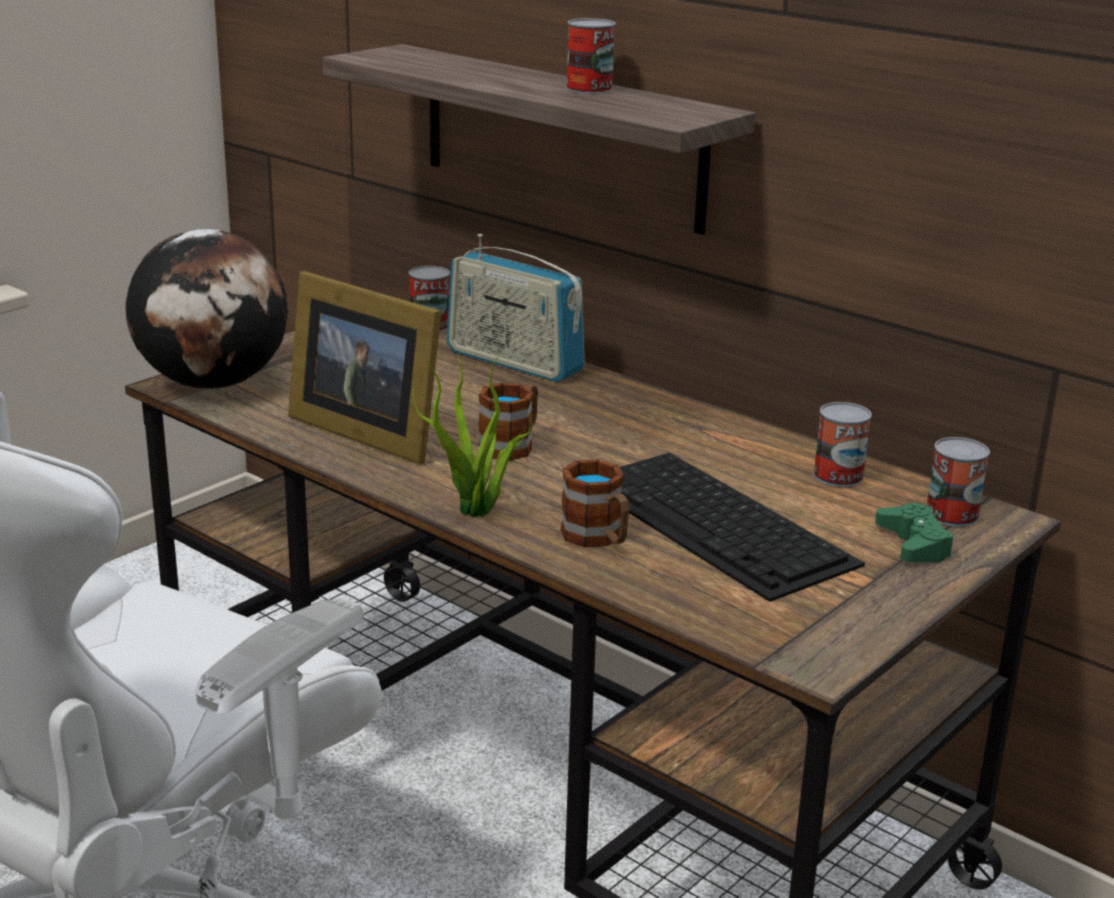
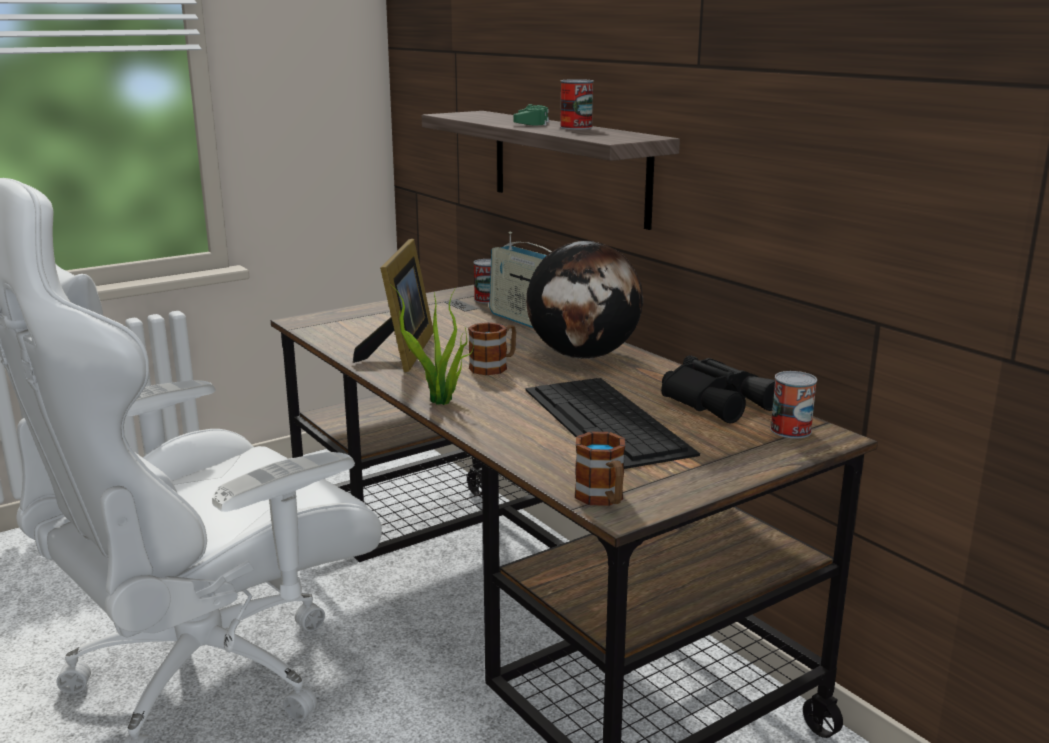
camera: 15 degrees right, 5 degrees down
(214, 383) = (325, 322): globe -> globe (584, 356)
(366, 430) = (402, 352): picture frame -> picture frame turned 135 degrees counterclockwise
(598, 538) = (514, 423): mug -> mug (603, 499)
(838, 476) = (717, 400): can -> black binoculars
(914, 544) = (747, 446): green game controller -> green game controller (531, 123)

